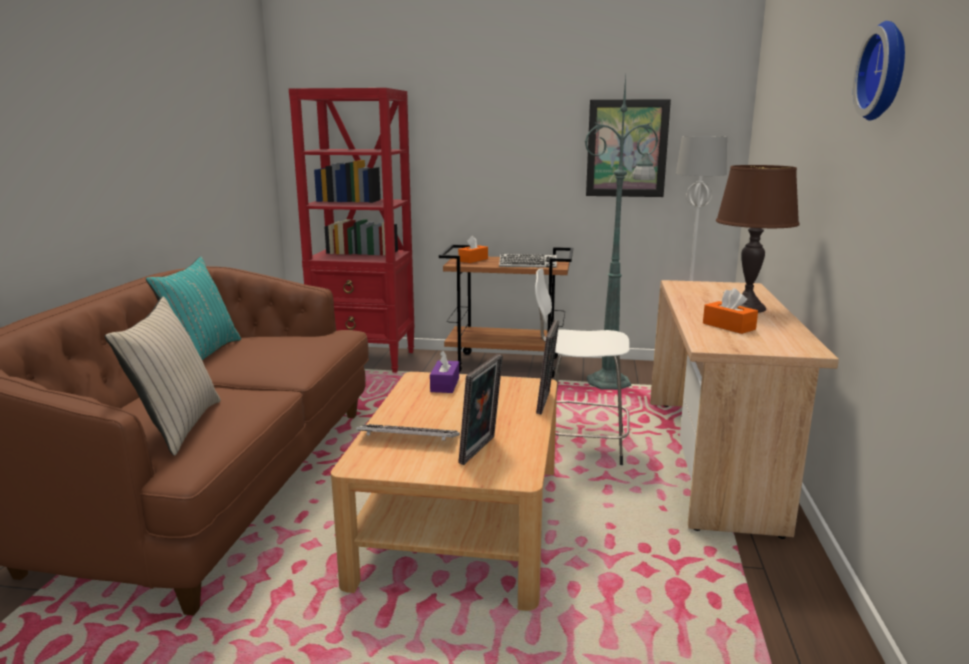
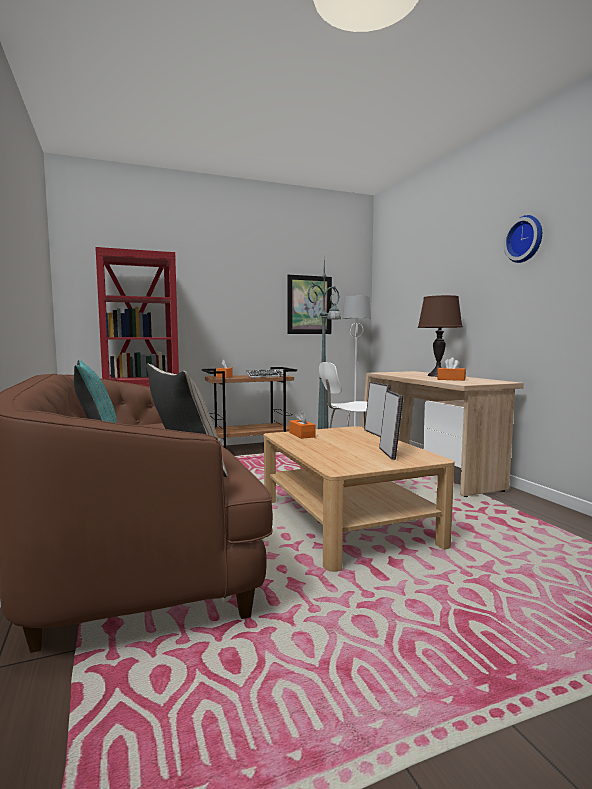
camera: 30 degrees left, 10 degrees down
(408, 439) = (338, 456): keyboard -> none
(445, 384) = (302, 435): purple tissue box -> orange tissue box

